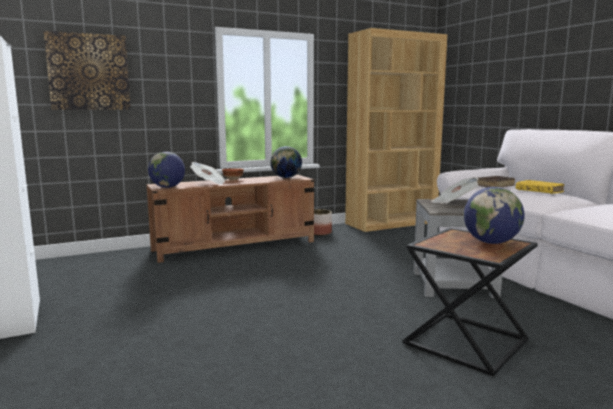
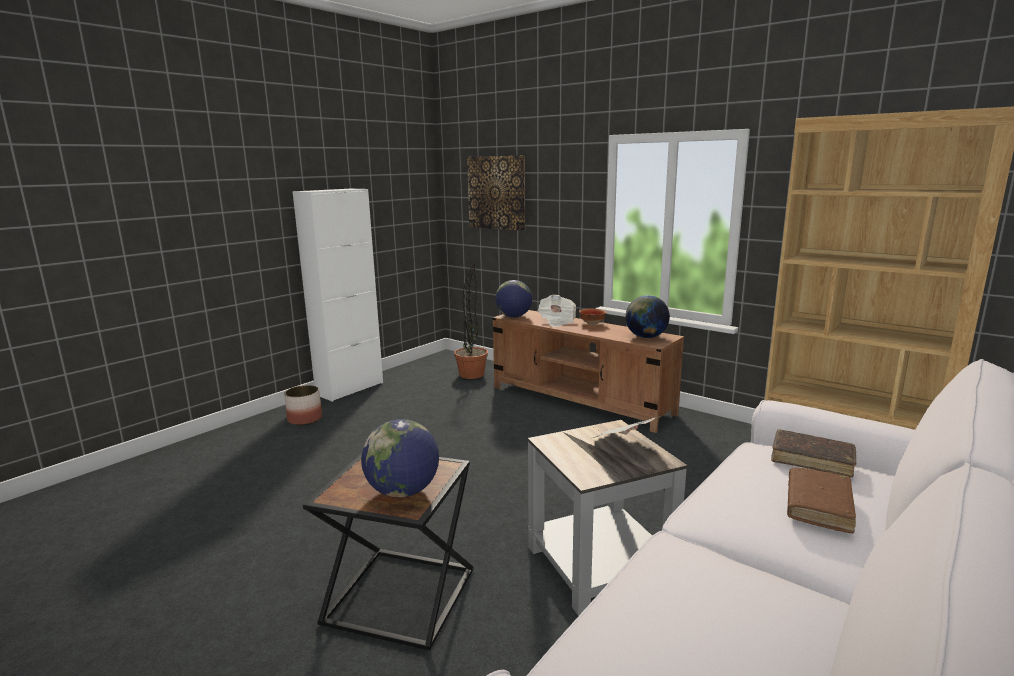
camera: 65 degrees right, 5 degrees up
(109, 264) = (471, 375): none -> potted plant
(319, 233) = (699, 427): planter -> planter (305, 419)
(539, 191) = (818, 506): yellow book -> brown book

